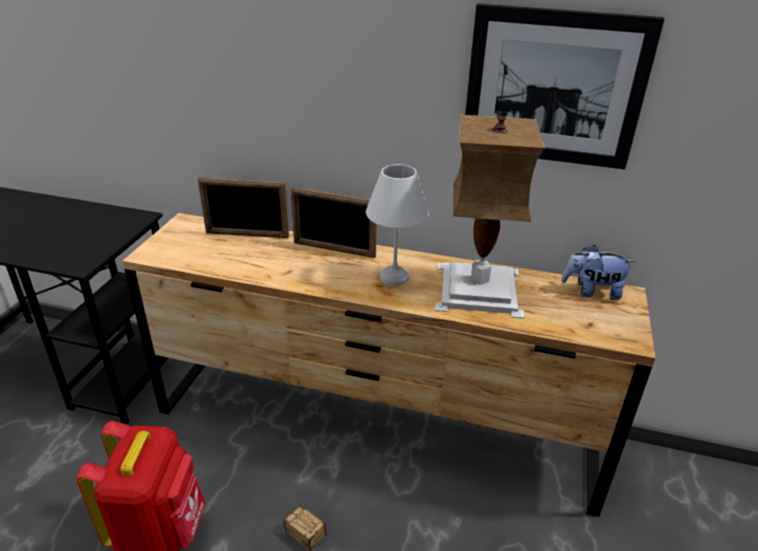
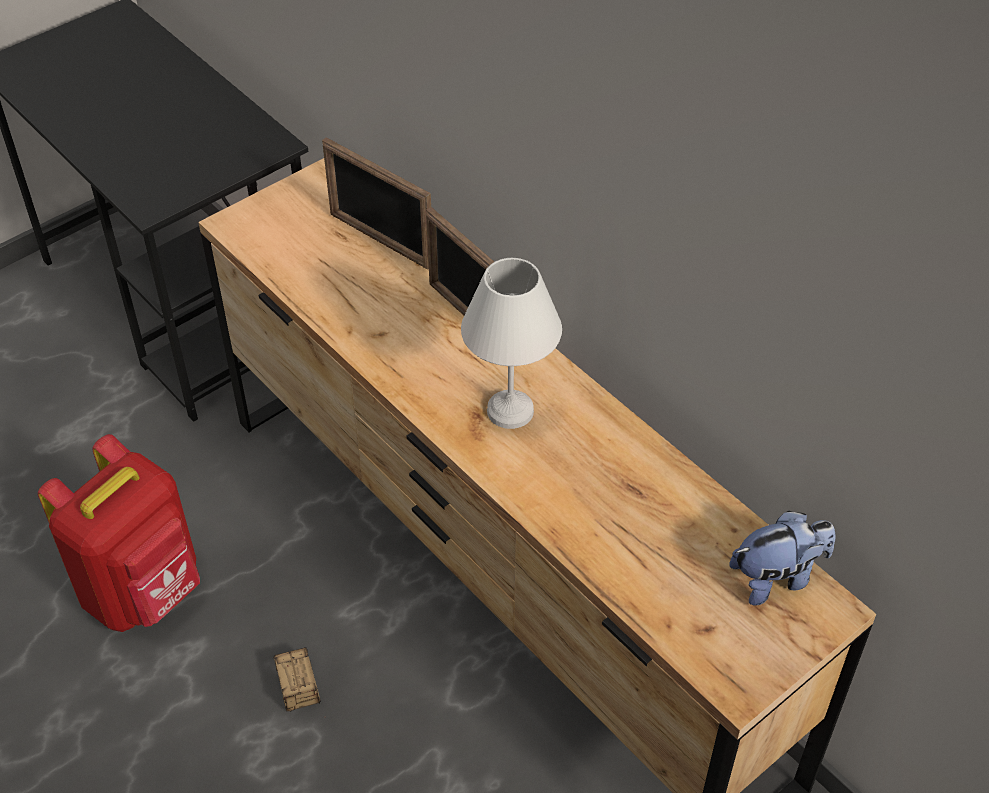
camera: 35 degrees right, 15 degrees up
(480, 290) = (609, 492): table lamp -> none
(553, 88) = (772, 247): picture -> none
(592, 291) = (777, 577): plush toy -> plush toy turned 120 degrees clockwise

